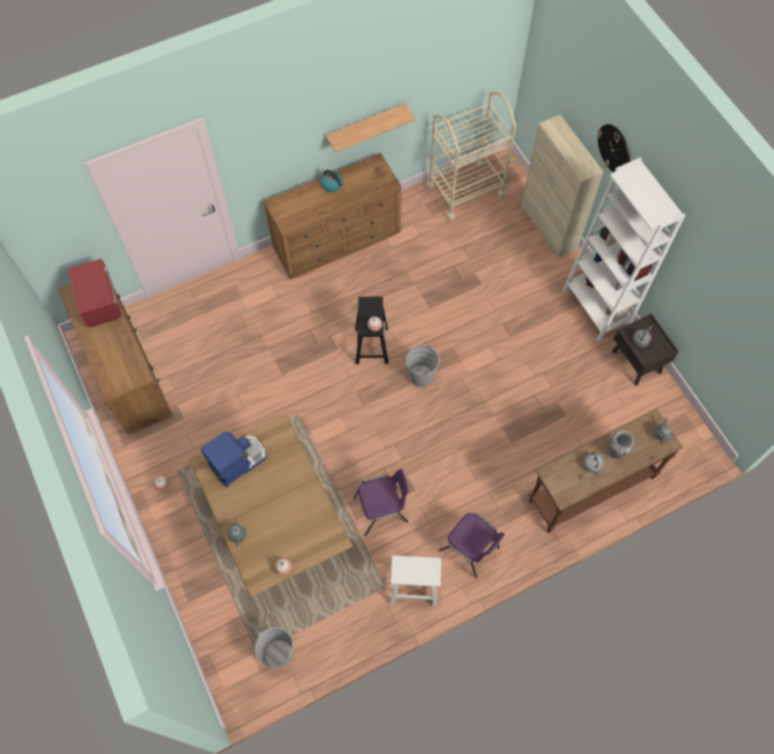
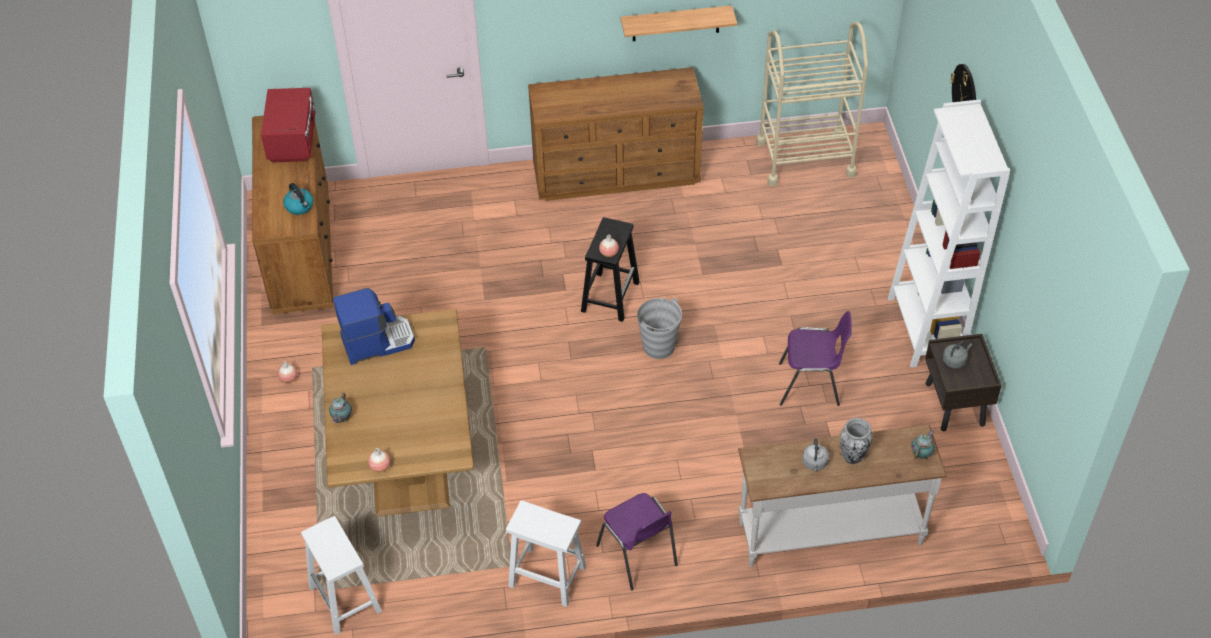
camera: 20 degrees right, 15 degrees down
(279, 653) = (346, 599): grey bucket -> white stool
(332, 185) = (618, 86): kettle -> kettle (300, 206)
(382, 510) = (544, 480): purple chair -> purple chair (811, 385)
(548, 227) = (899, 223): beige cabinet -> none
(590, 488) = (829, 532): brown console table -> white console table

